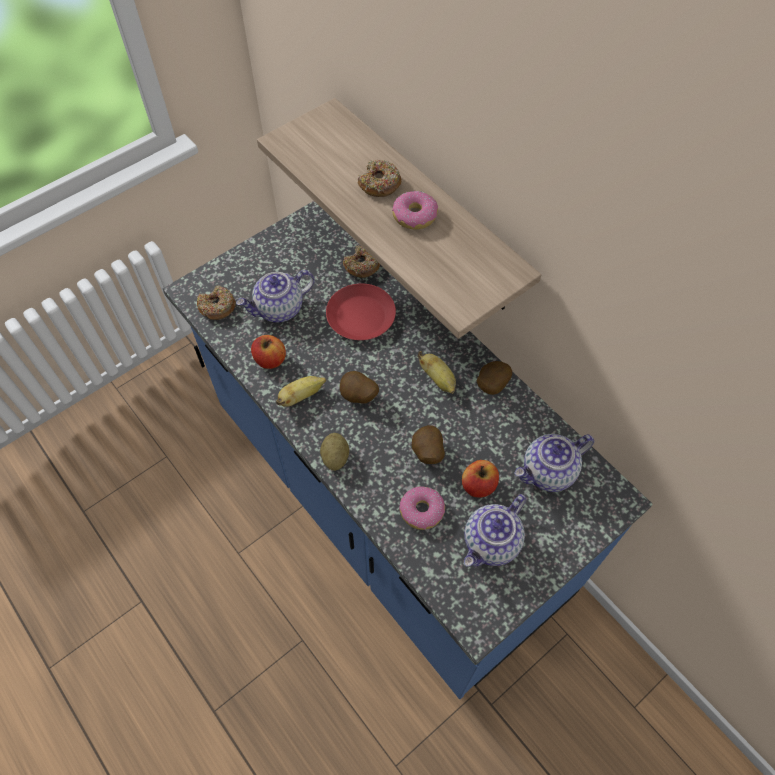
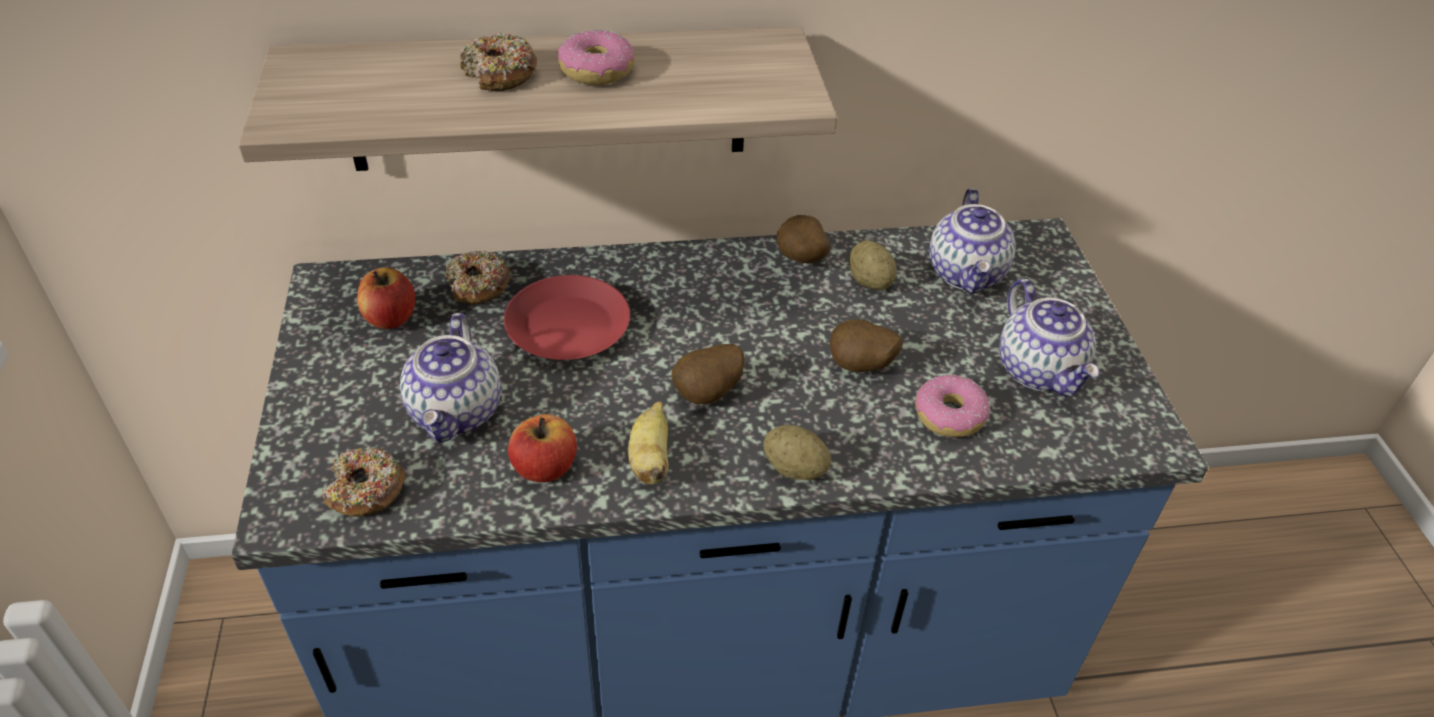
camera: 60 degrees left, 15 degrees down
(438, 379) = (749, 302): banana -> none
(478, 485) = (945, 342): apple -> apple (391, 317)
(500, 426) = (869, 281): none -> potato

